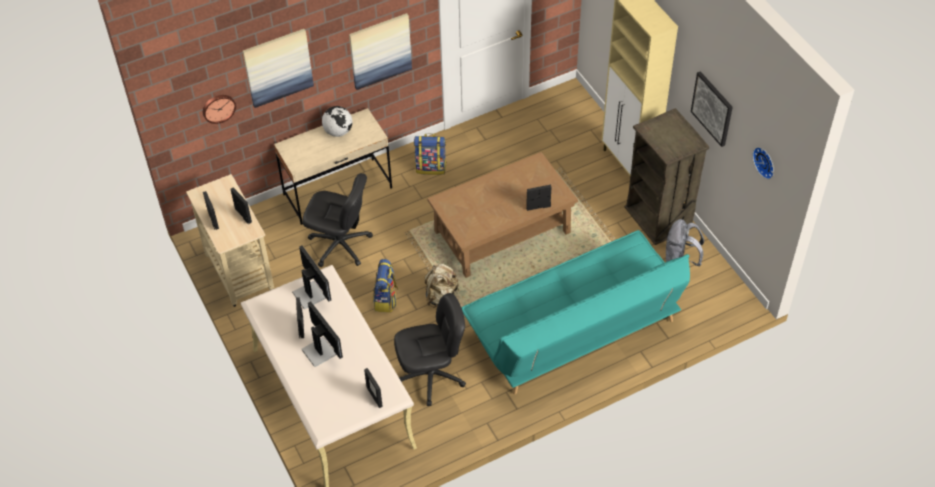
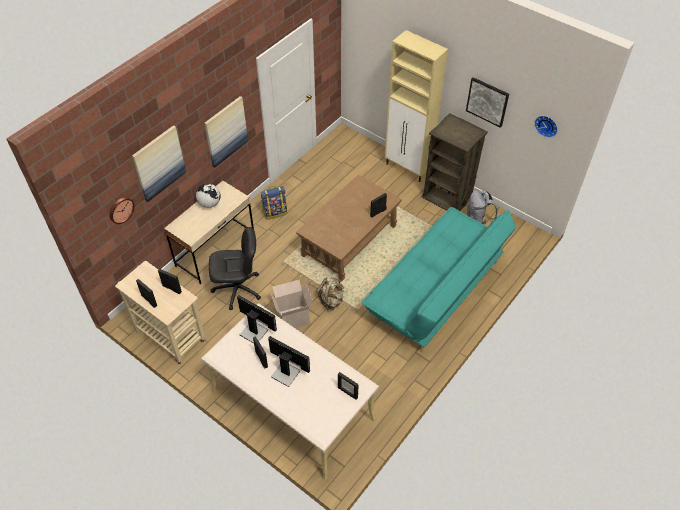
camera: 25 degrees left, 0 degrees up
(386, 300) = (293, 317): backpack -> cardboard box
(431, 376) = (356, 360): black office chair -> none

